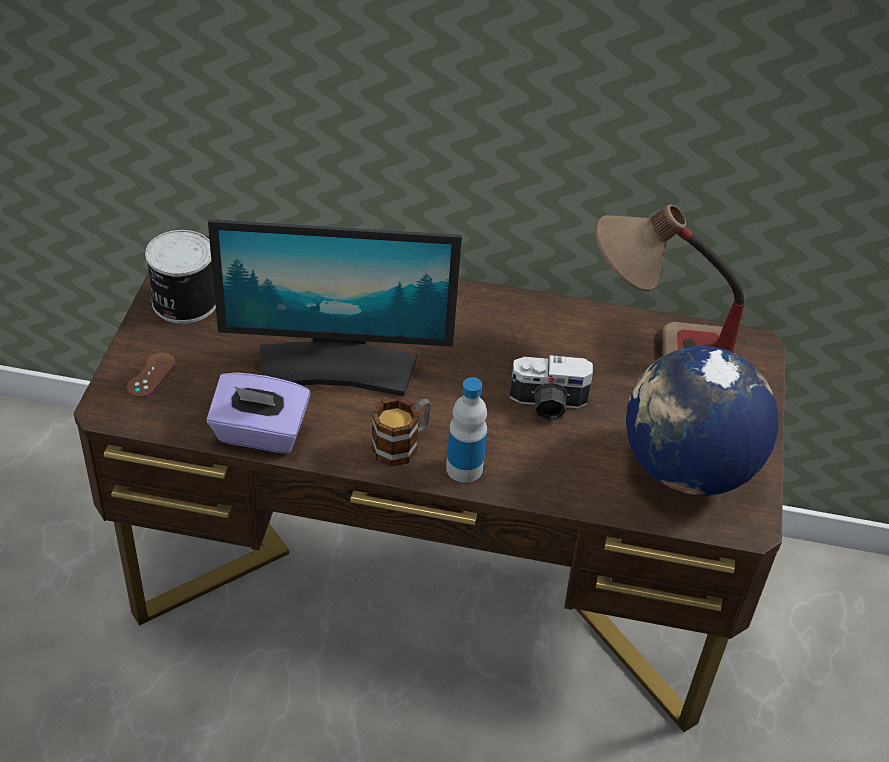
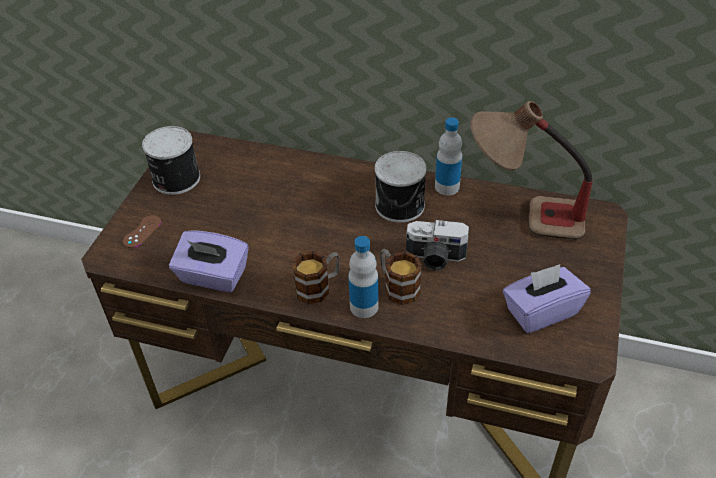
camera: 10 degrees right, 0 degrees up
(337, 366) = (278, 227): monitor -> none
(496, 336) = (401, 205): none -> can
(504, 441) = (397, 286): none -> mug
(553, 310) = (447, 187): none -> bottle
(686, 469) = (541, 311): globe -> purple tissue box

